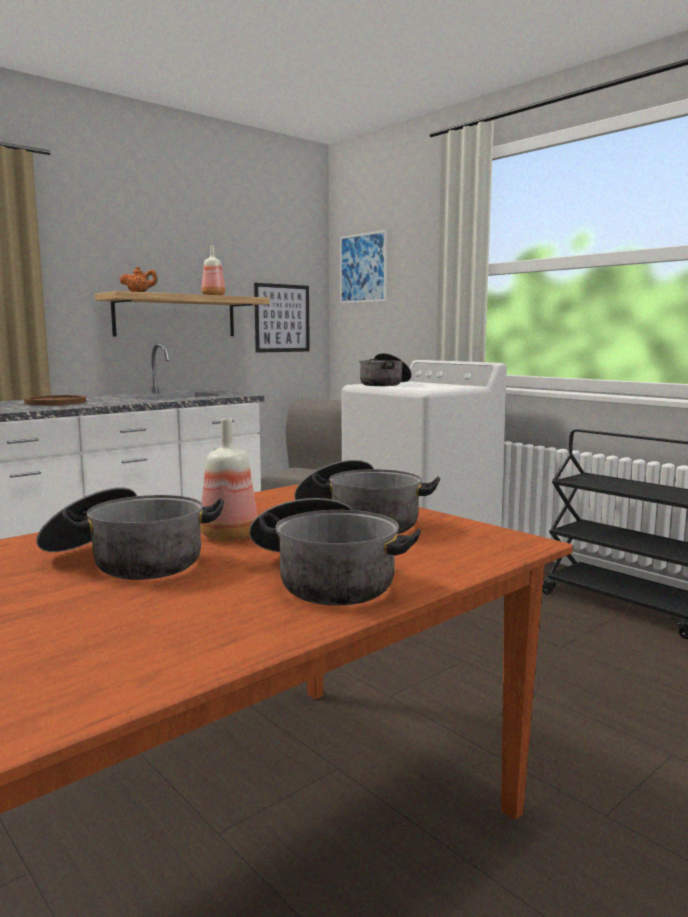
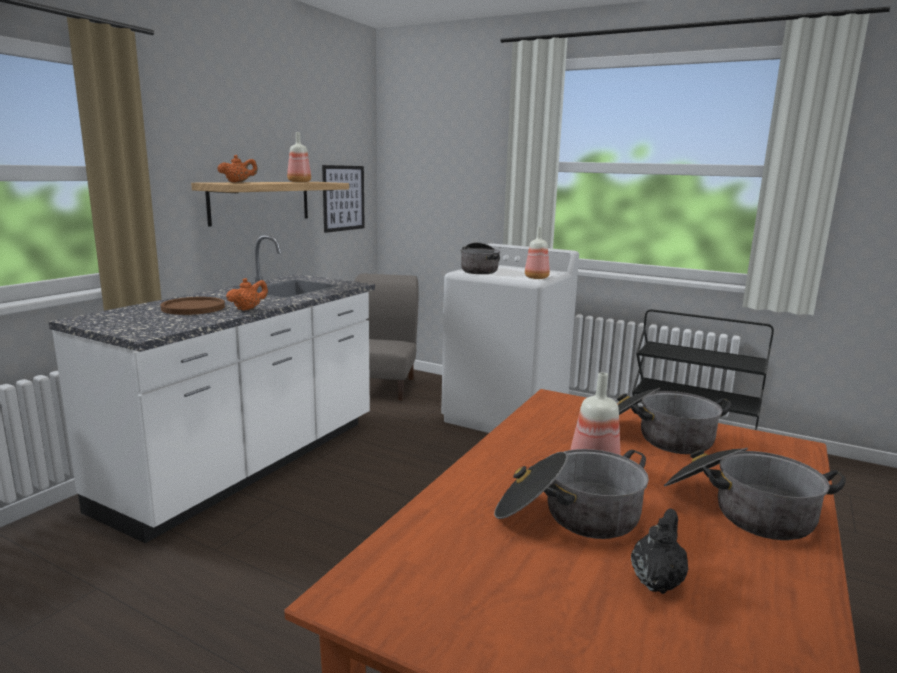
camera: 20 degrees left, 5 degrees up
(98, 404) = (248, 309): none -> orange teapot
(107, 611) = (657, 581): none -> black teapot
(363, 268) = (417, 152): picture -> none
(434, 388) = (537, 278): none -> bottle

